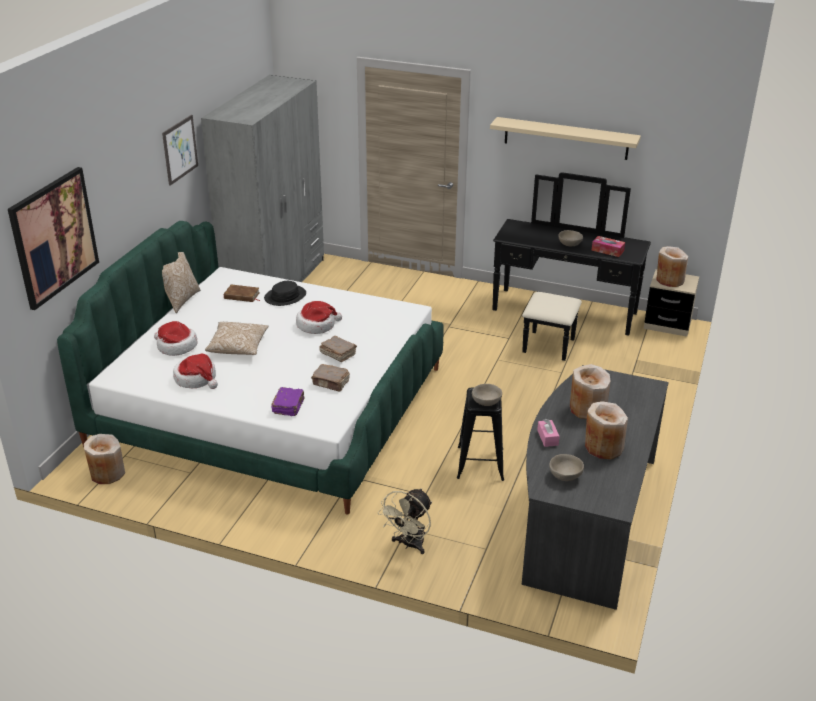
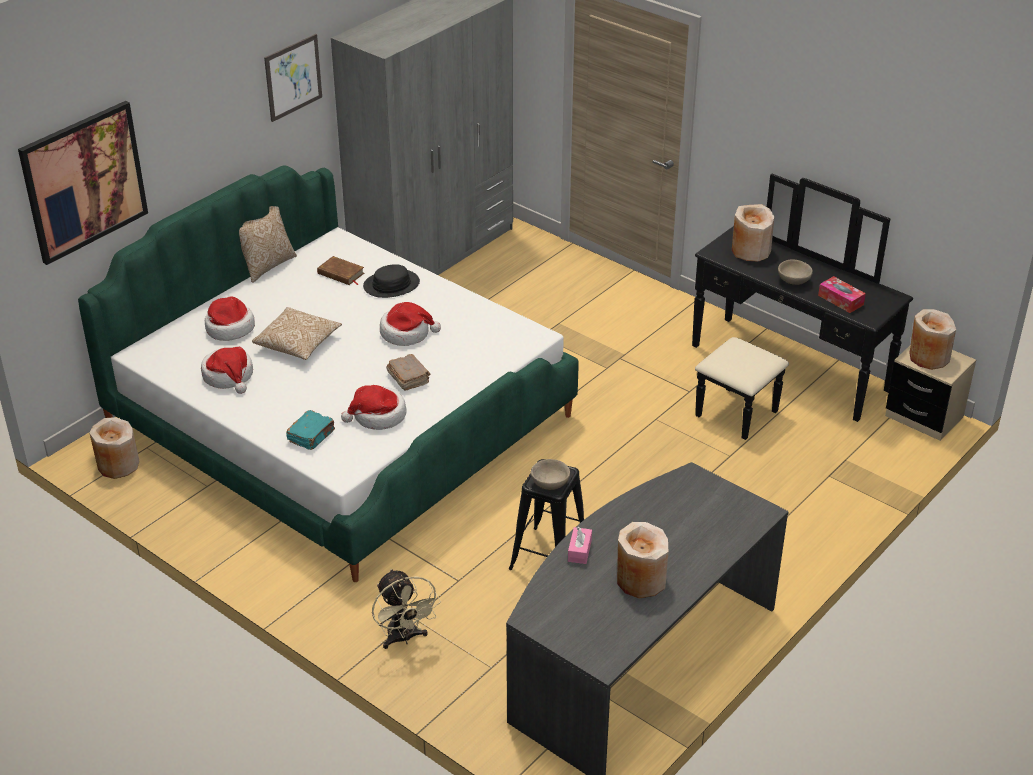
camera: 20 degrees right, 5 degrees up
(289, 407) = (312, 436): purple book -> turquoise book
(331, 383) = (378, 416): brown book -> hat
(409, 545) = (404, 638): beige fan -> beige fan turned 75 degrees counterclockwise
(565, 476) = (568, 605): beige bowl -> none
(566, 138) = (814, 132): beige shelf -> none
(587, 408) = (656, 524): beige vase -> beige vase (750, 251)

